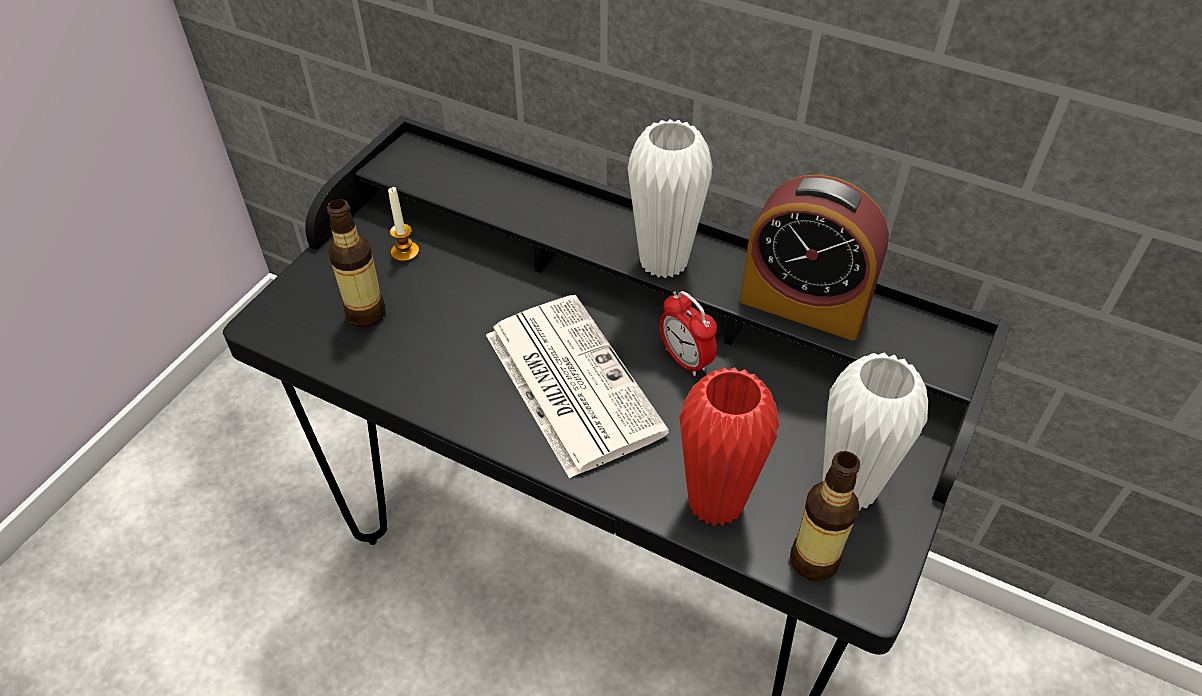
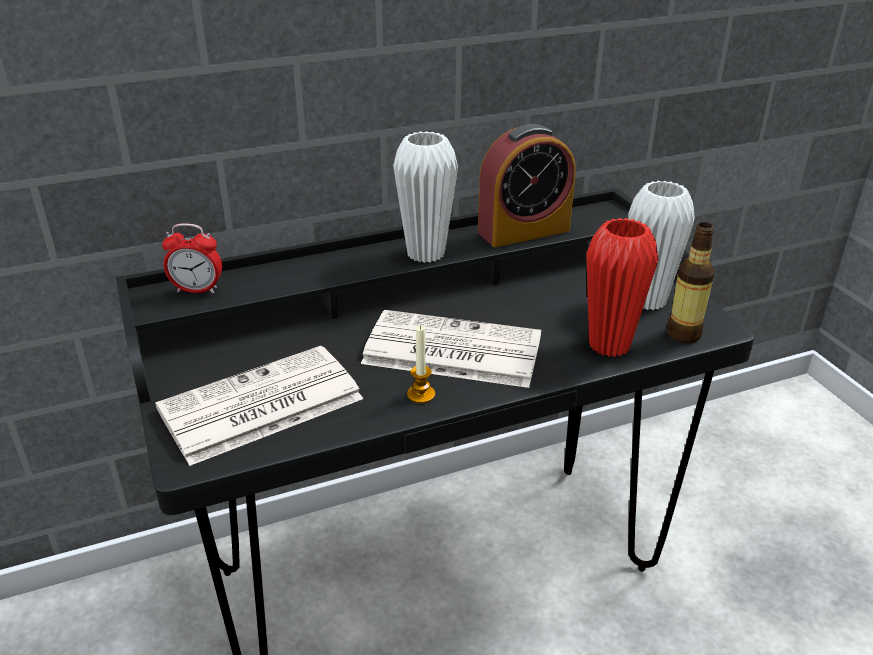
camera: 50 degrees left, 15 degrees down
(366, 314) = (259, 406): bottle -> newspaper
(405, 252) = (225, 361): candle -> candle (421, 394)
(685, 360) = (489, 303): alarm clock -> alarm clock (197, 290)

